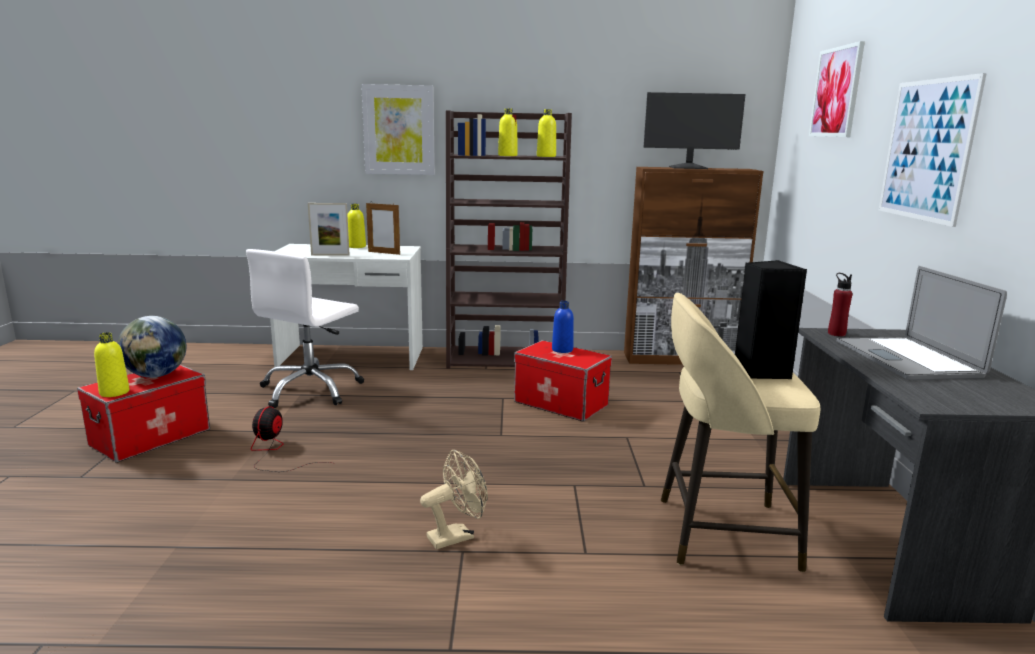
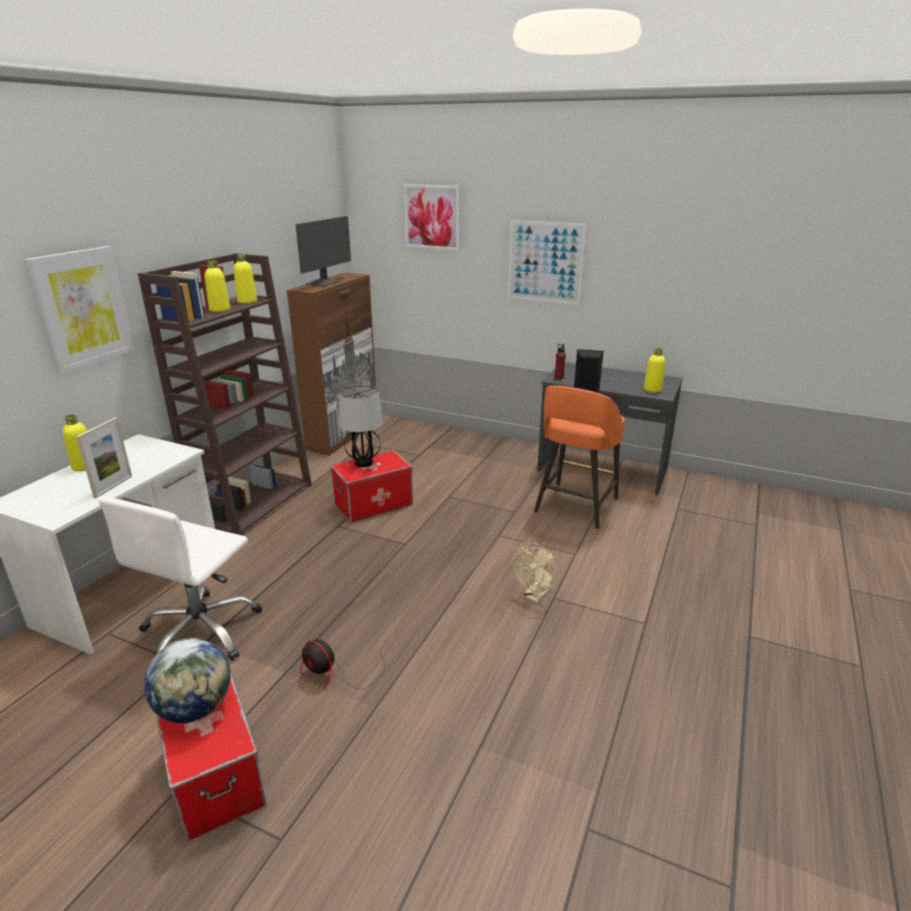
camera: 65 degrees left, 10 degrees up
(114, 392) = (228, 745): yellow bottle -> yellow bottle (652, 389)
(311, 390) = (201, 632): white office chair -> white office chair turned 60 degrees clockwise
(384, 253) = (149, 456): picture frame -> none
(457, 536) = (535, 596): beige fan -> beige fan turned 135 degrees counterclockwise
(562, 350) = (363, 463): blue bottle -> table lamp
(721, 532) = (575, 506): beige stool -> orange stool
(906, 358) = (604, 378): laptop -> none

